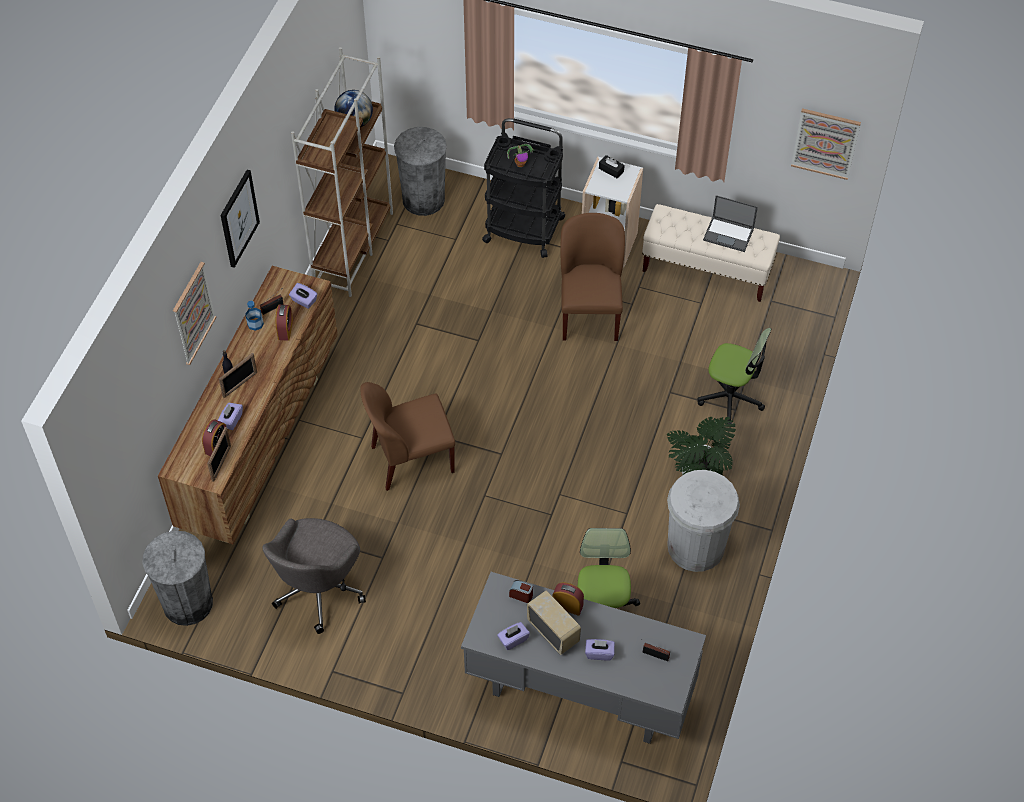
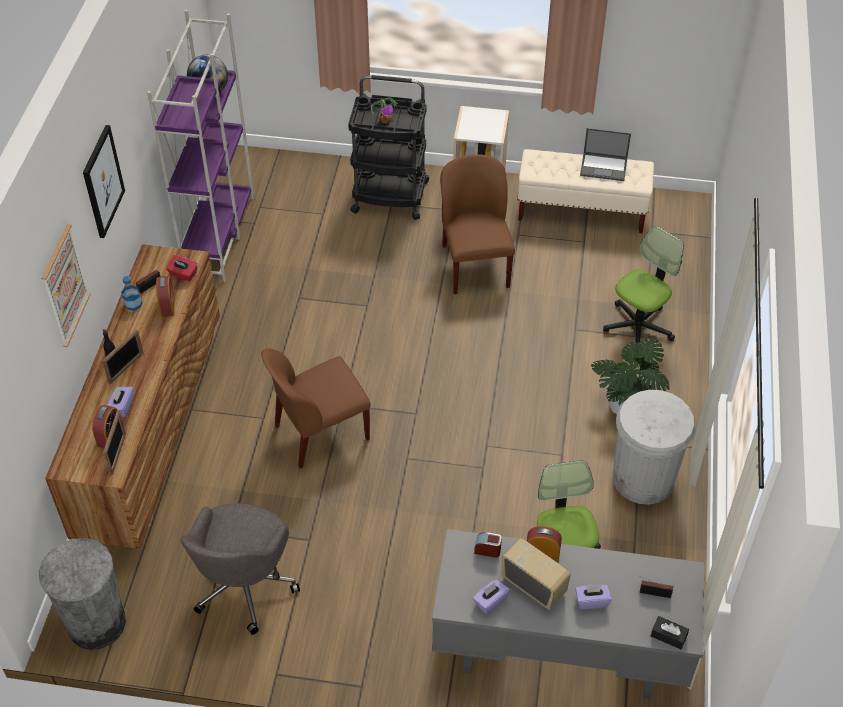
camera: 10 degrees left, 5 degrees down
(304, 301) = (183, 274): purple tissue box -> red tissue box
(354, 249) = (220, 235): brown bookcase -> purple bookcase
(423, 199) = (283, 182): grey trash can -> none
(611, 170) = (477, 116): black tissue box -> black tissue box (668, 636)
(731, 398) = (638, 326): office chair -> office chair turned 60 degrees counterclockwise
(825, 143) = (697, 53): picture -> none

